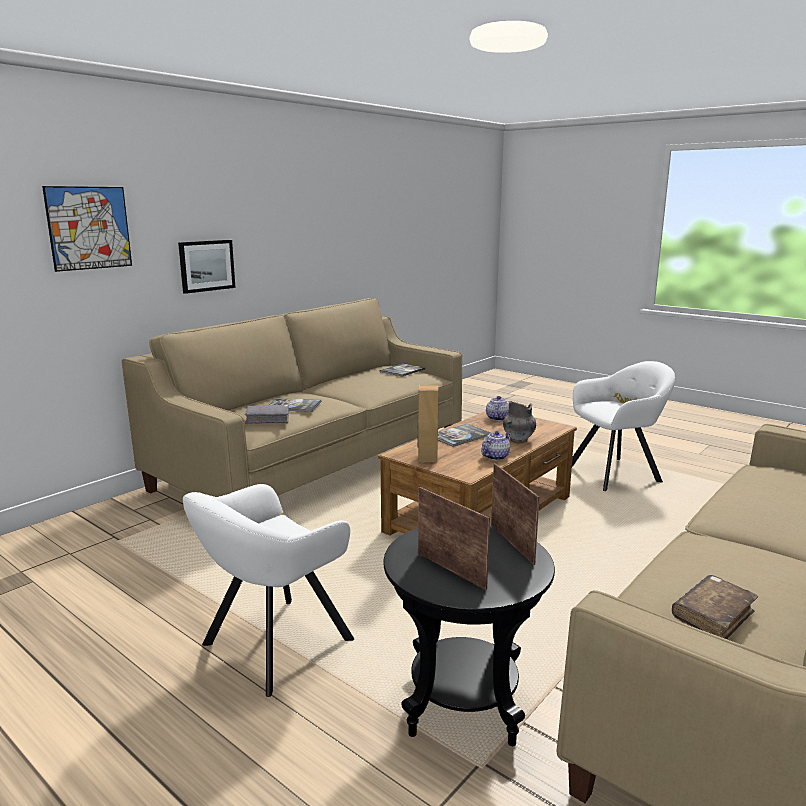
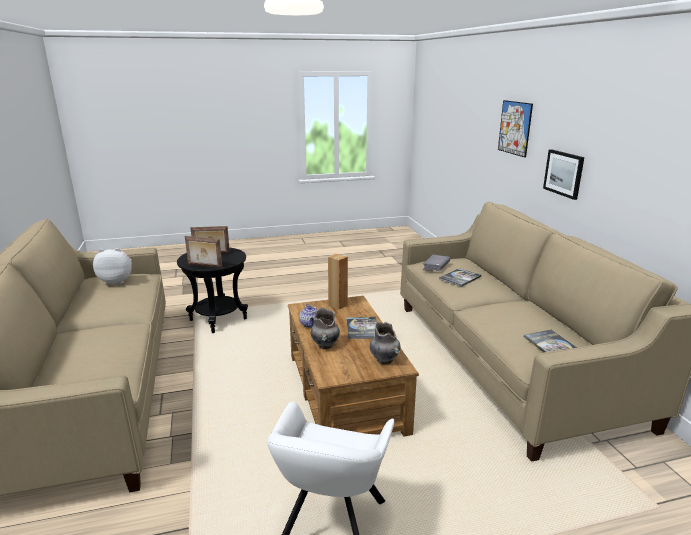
camera: 125 degrees right, 5 degrees up
(272, 646) = (301, 299): white armchair -> none
(497, 418) = (385, 360): teapot -> grey vase
(713, 616) = (117, 281): brown book -> plush toy

